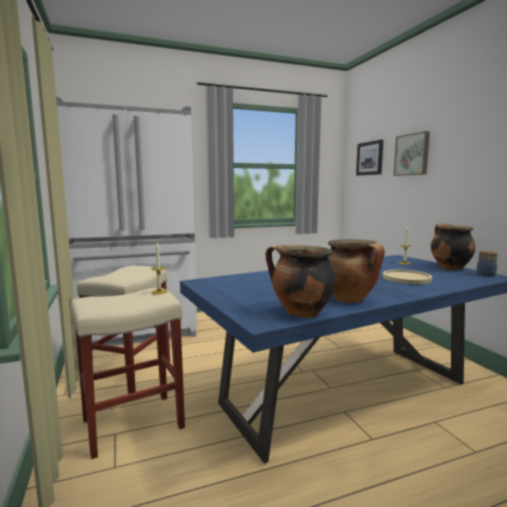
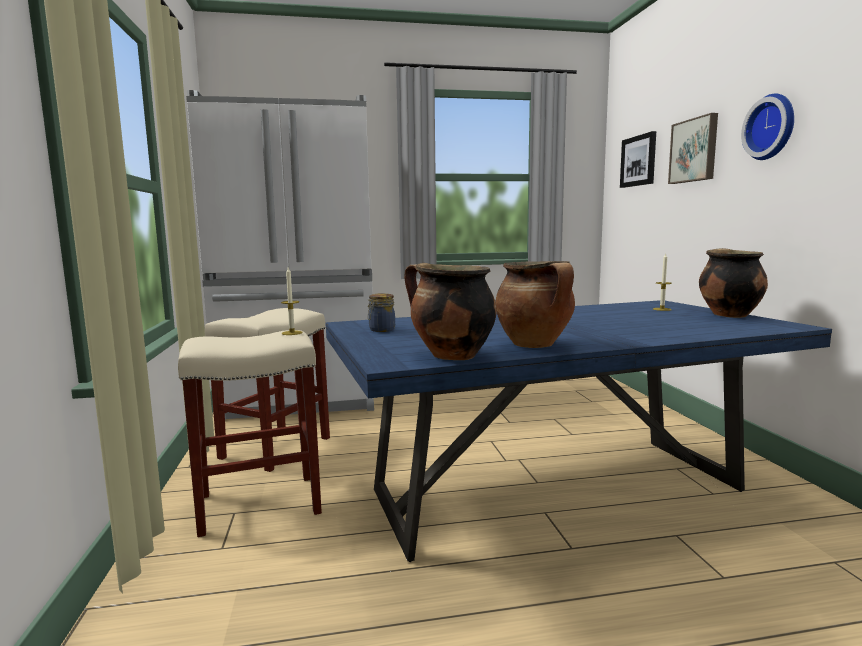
camera: 10 degrees right, 0 degrees up
(406, 278) = (645, 325): beige plate -> none
(469, 144) = (772, 127): none -> wall clock
(485, 274) = (778, 323): jar -> jar (381, 330)

